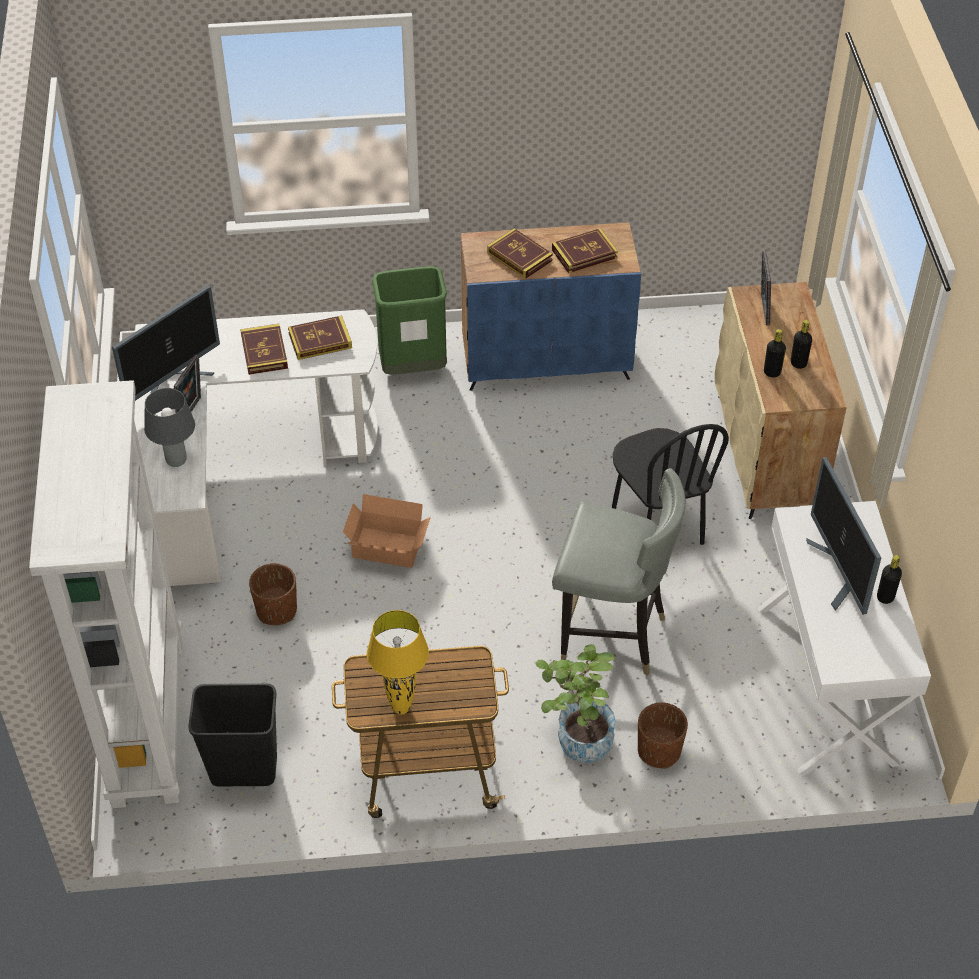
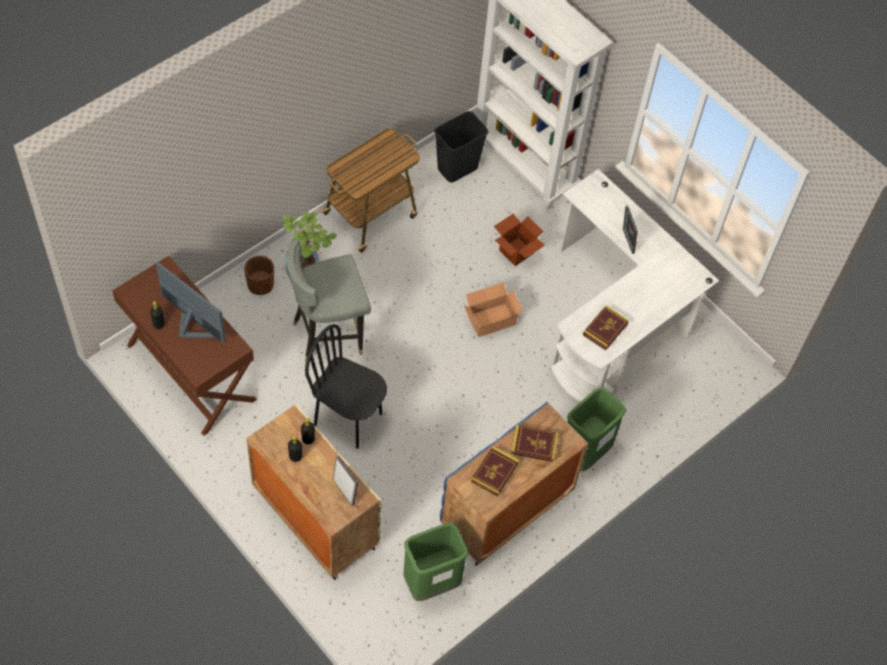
camera: 140 degrees right, 10 degrees up
(172, 383) = (656, 254): monitor -> none
(176, 461) = (604, 209): grey table lamp -> none
(264, 352) = (628, 303): book -> none
(276, 610) = (516, 251): brown planter -> cardboard box
(401, 708) = (374, 148): yellow table lamp -> none
(678, 342) = (431, 583): none -> green trash can
(828, 684) = (190, 372): white desk -> brown desk

